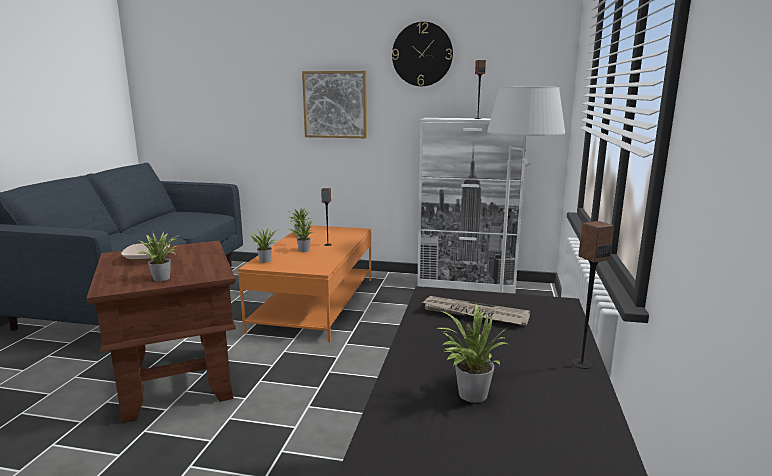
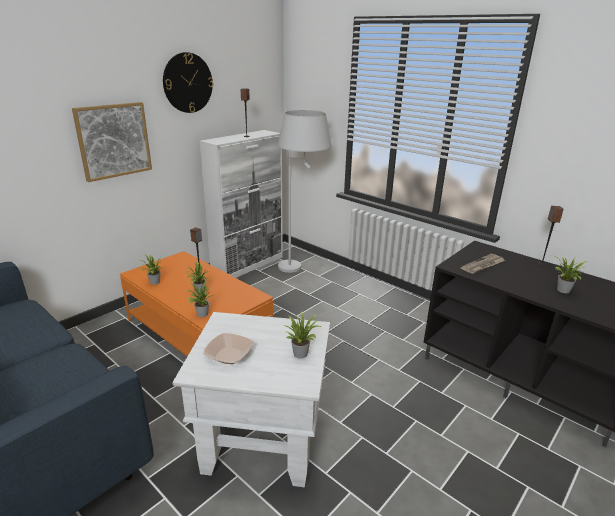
camera: 60 degrees left, 10 degrees up
(178, 381) = (262, 441): brown side table -> white side table

